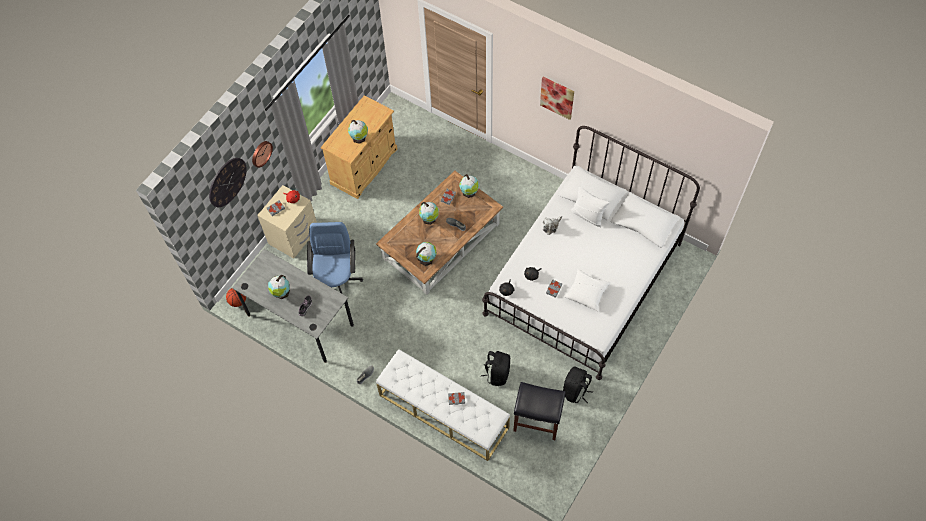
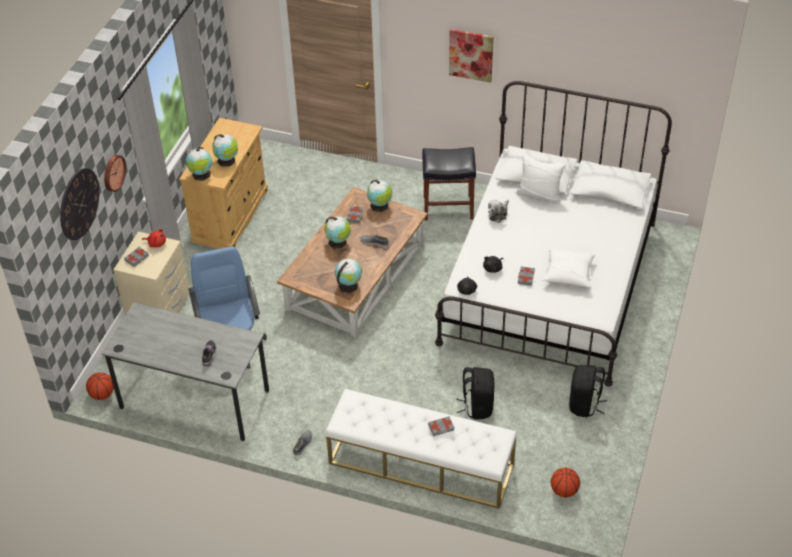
camera: 15 degrees left, 15 degrees down
(281, 293) = (172, 346): globe -> globe (201, 175)
(538, 420) = (548, 448): black stool -> black stool (449, 207)
(538, 458) = (564, 490): none -> basketball

